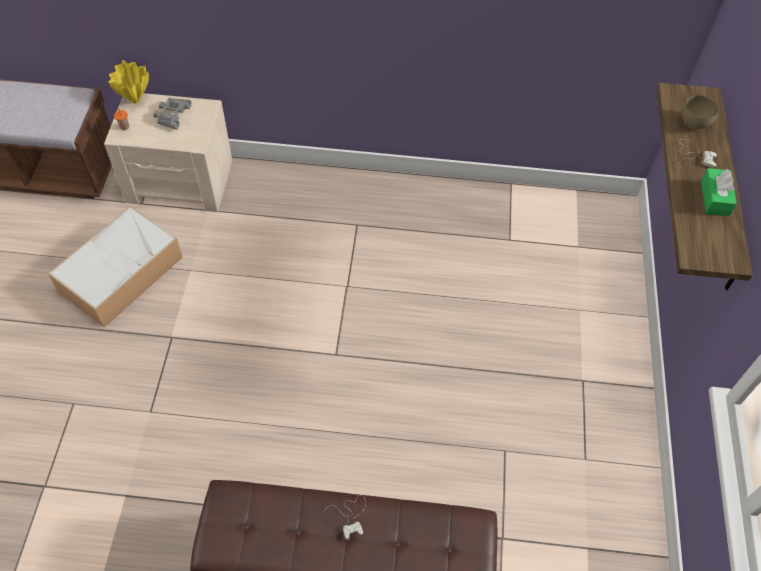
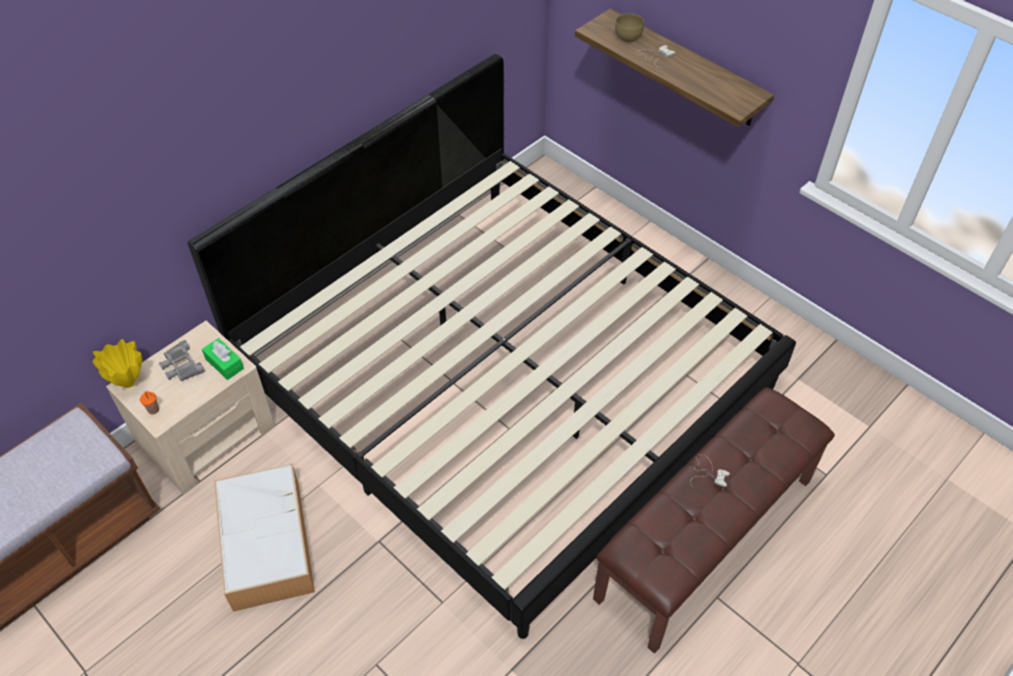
camera: 50 degrees left, 5 degrees down
(379, 322) = (506, 380): none -> bed
(714, 198) = (699, 70): green tissue box -> green tissue box (224, 364)

